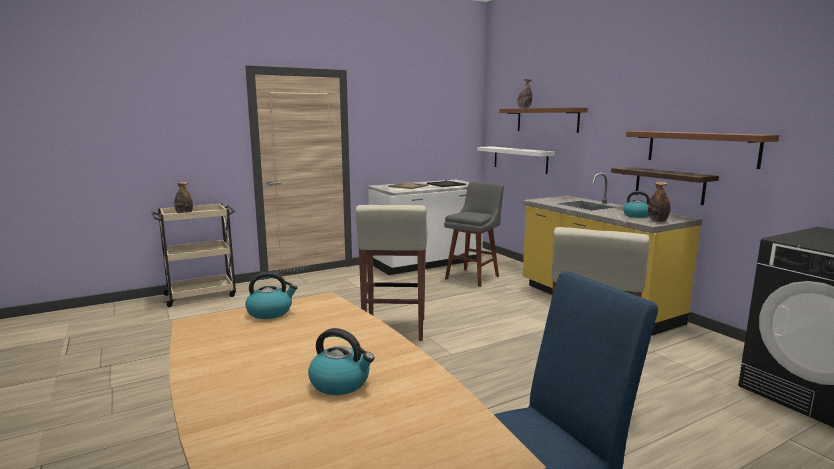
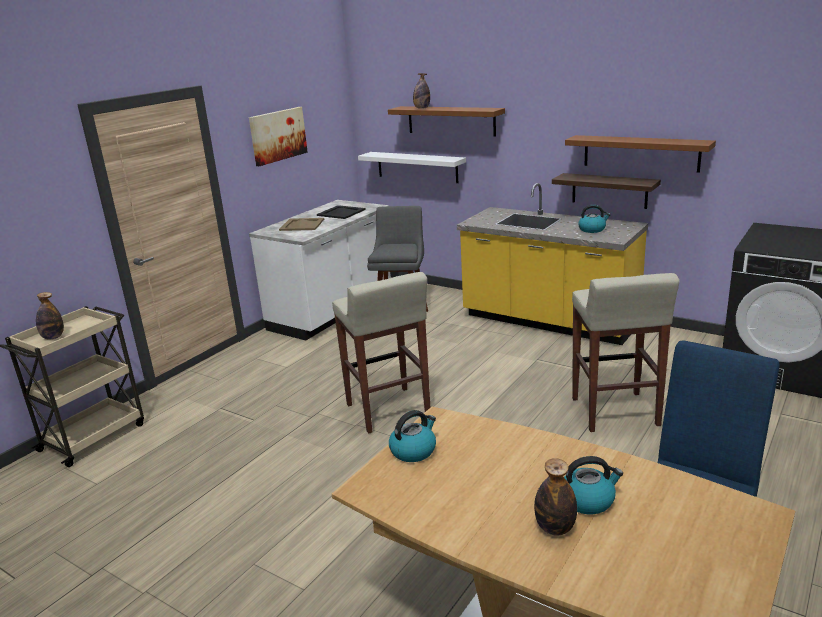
camera: 25 degrees left, 10 degrees up
(408, 119) = (278, 135): none -> picture
(657, 221) = (618, 234): bottle -> bottle (555, 528)

